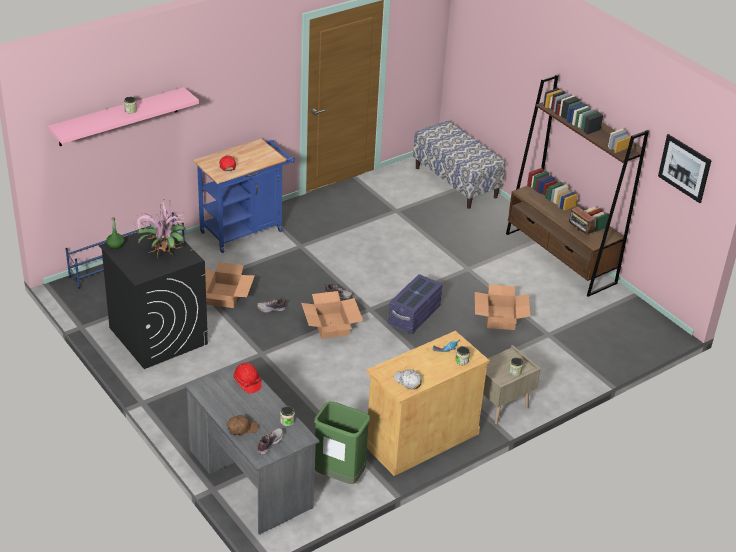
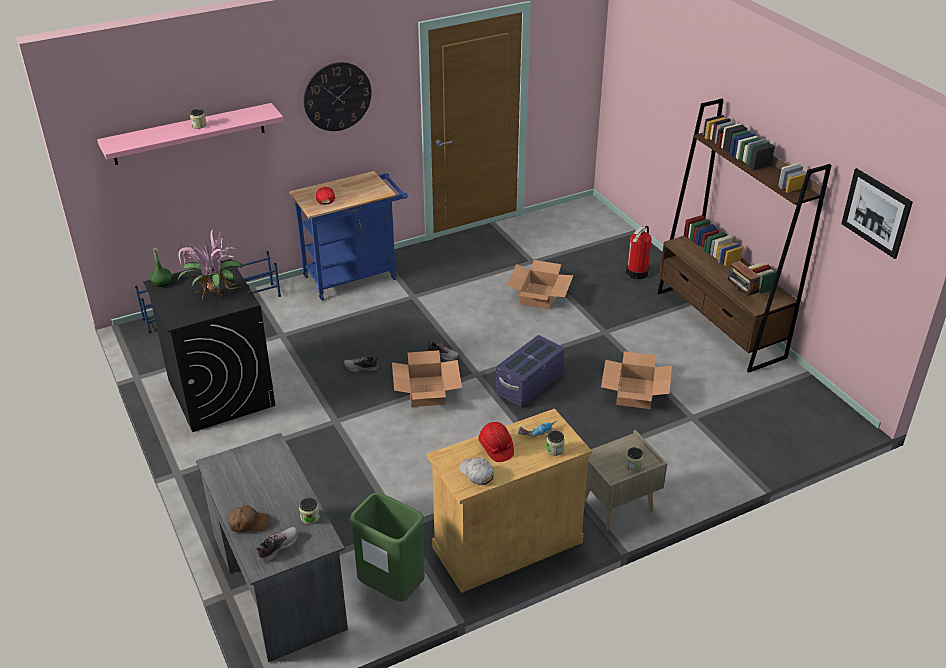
camera: 10 degrees right, 0 degrees up
(224, 295) = (311, 349): cardboard box -> cardboard box (539, 296)
(235, 78) = (337, 96): none -> wall clock
(247, 383) = (274, 462): red hard hat -> red hard hat (495, 448)
(456, 182) = (608, 233): bench -> none
(486, 217) = (637, 273): none -> fire extinguisher

